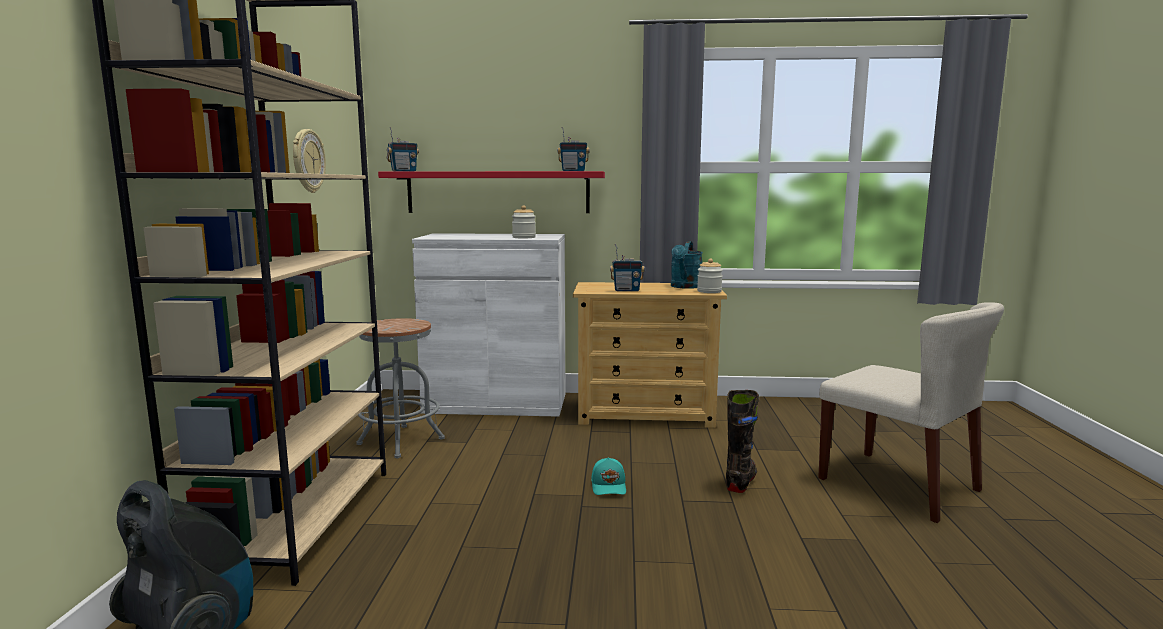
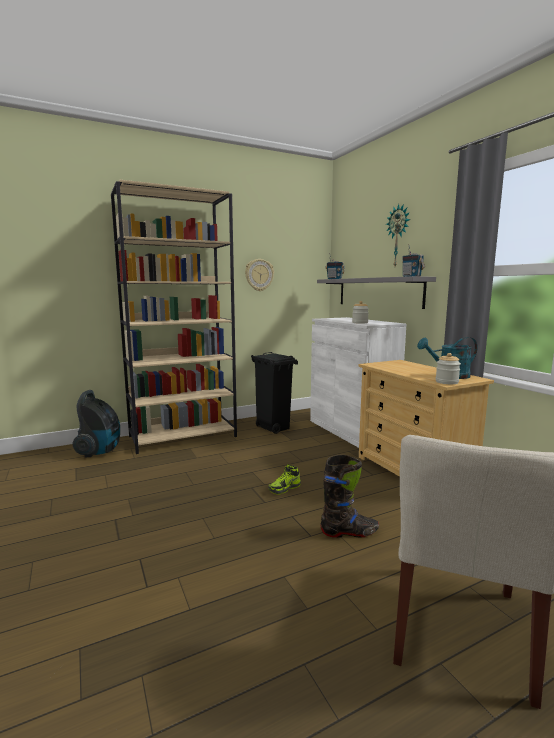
camera: 60 degrees right, 0 degrees up
(401, 441) = (273, 428): grey stool -> black trash can
(498, 192) = (378, 292): red shelf -> grey shelf
(533, 114) = (398, 236): none -> wall clock
(609, 486) = (284, 488): turquoise cap -> shoe
(626, 290) = (395, 369): radio -> none

